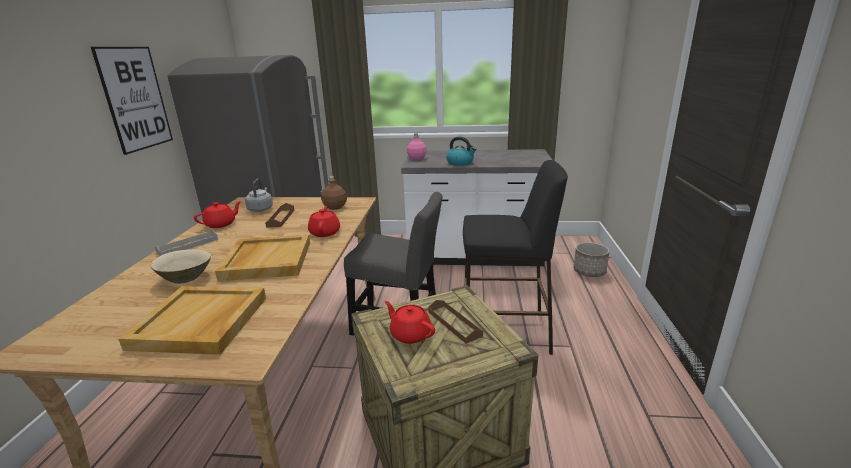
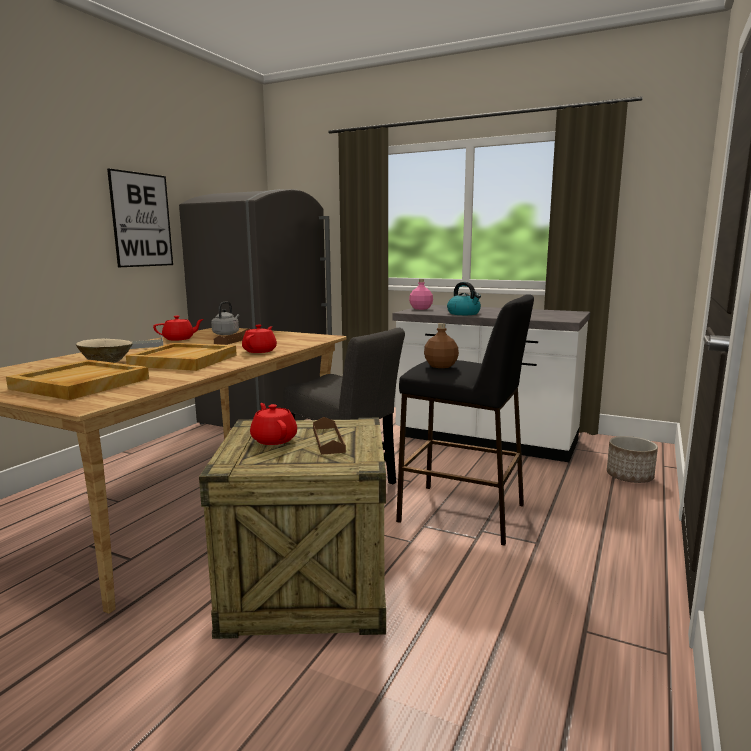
camera: 20 degrees right, 10 degrees down
(335, 207) = (296, 338): brown bottle -> brown bottle (441, 366)

